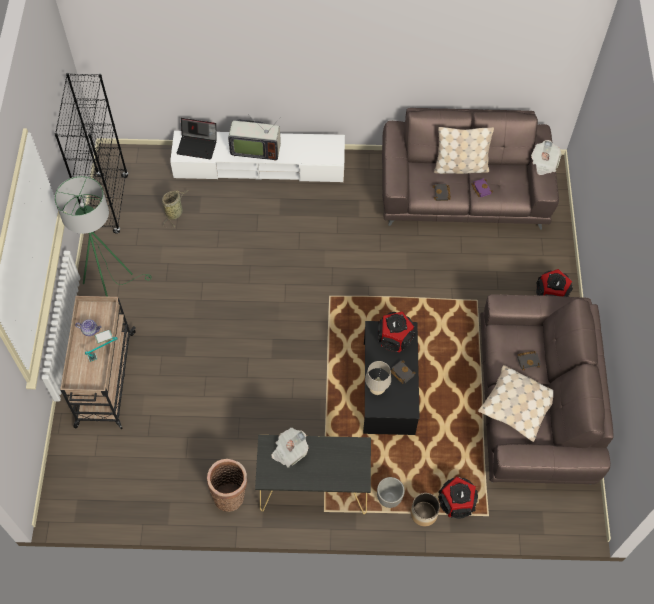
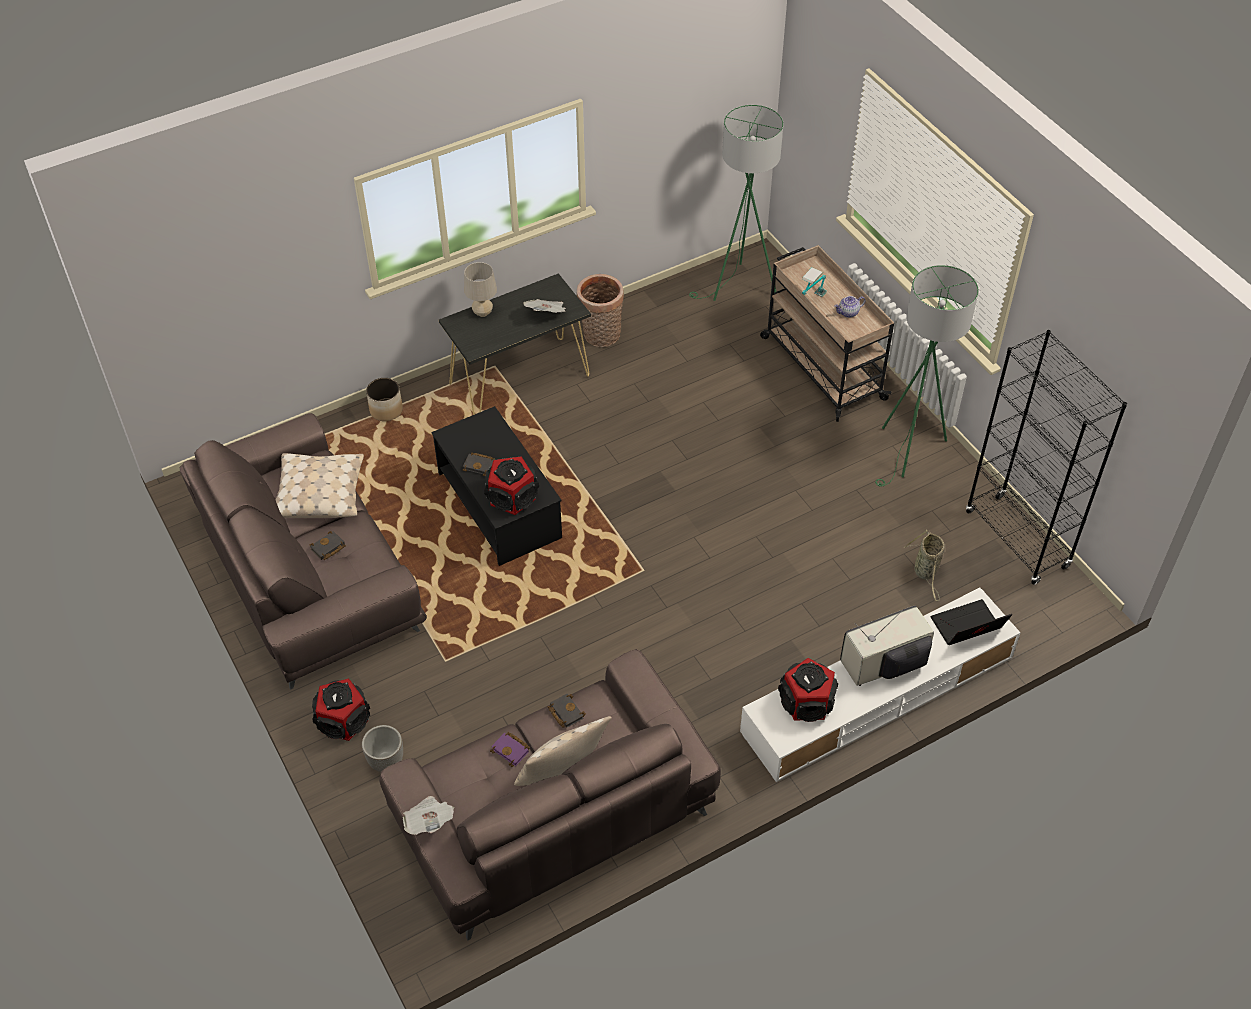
camera: 150 degrees right, 10 degrees down
(99, 483) = (739, 289): none -> green floor lamp
(376, 390) = (498, 436): beige table lamp -> beige table lamp (482, 312)
(389, 498) = (432, 406): planter -> planter (386, 762)
(456, 502) = (355, 435): speaker -> speaker (806, 703)

